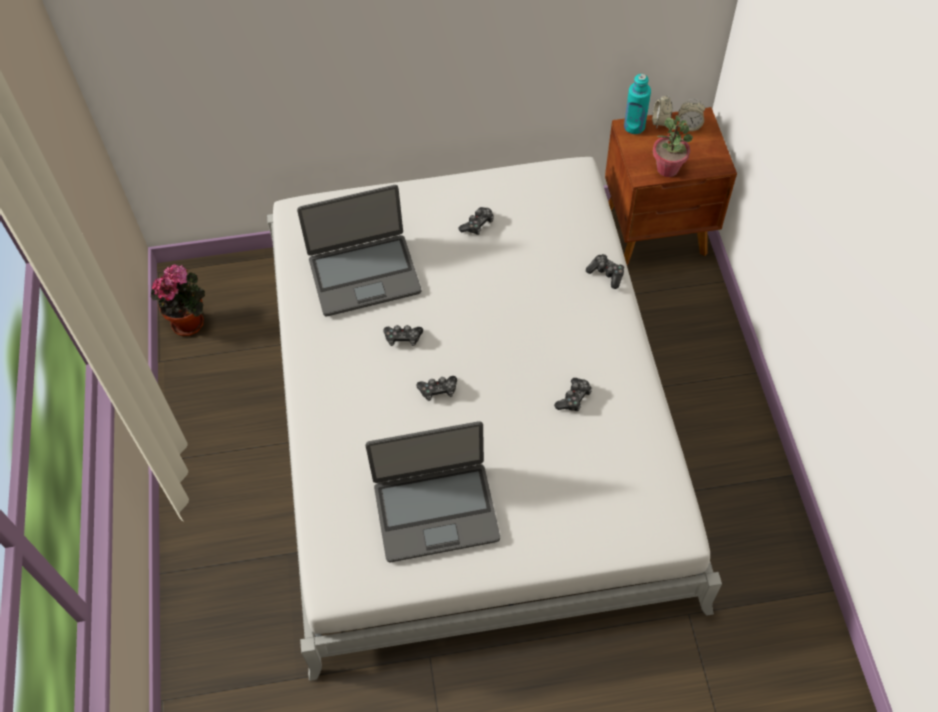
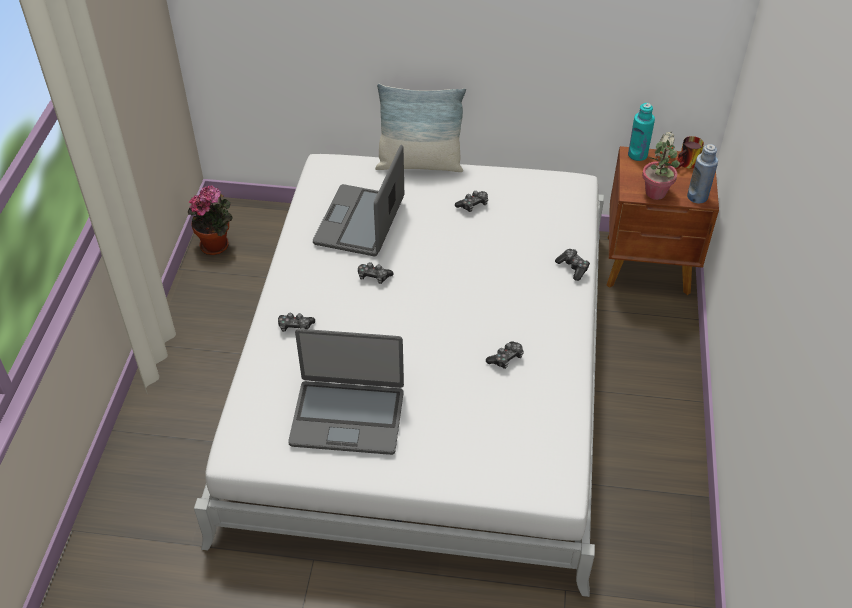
camera: 15 degrees right, 10 degrees down
(364, 274) = (360, 222): laptop -> laptop turned 105 degrees clockwise
(401, 187) = (419, 164): none -> pillow
(438, 391) = (387, 323): game controller -> game controller (295, 326)
(689, 126) = (687, 164): alarm clock -> mug
(711, 163) = (697, 197): none -> blue bottle

